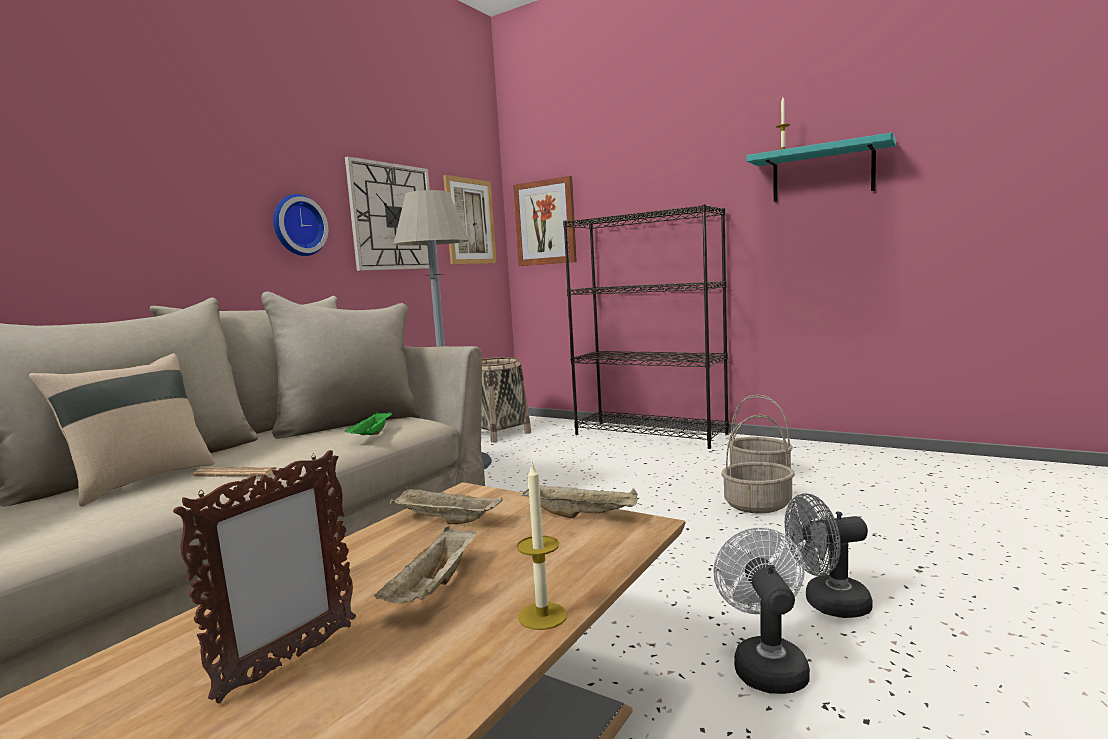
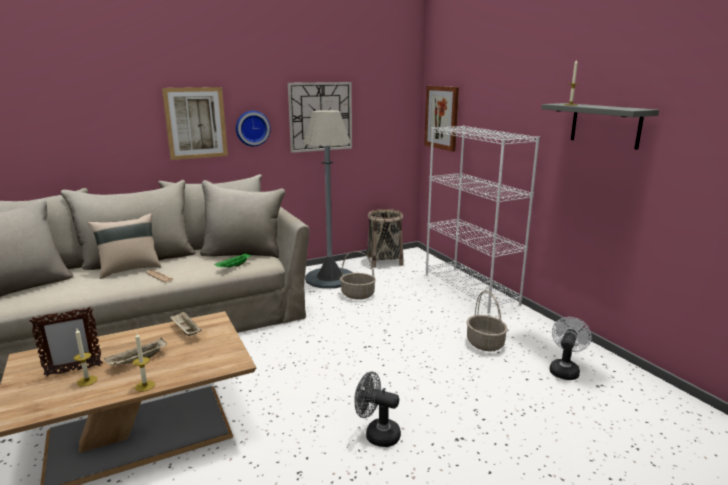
camera: 30 degrees right, 10 degrees up
(371, 664) = (87, 381): none -> candle
(470, 221) = (387, 113): picture -> picture (196, 123)
(583, 515) = (229, 348): beige tray -> none
(651, 434) = (471, 289): black bookcase -> white bookcase
(757, 505) = (444, 365): basket -> basket (357, 295)
(765, 664) = (305, 445): white fan -> white fan (564, 370)
(822, 173) = (605, 125): turquoise shelf -> grey shelf

